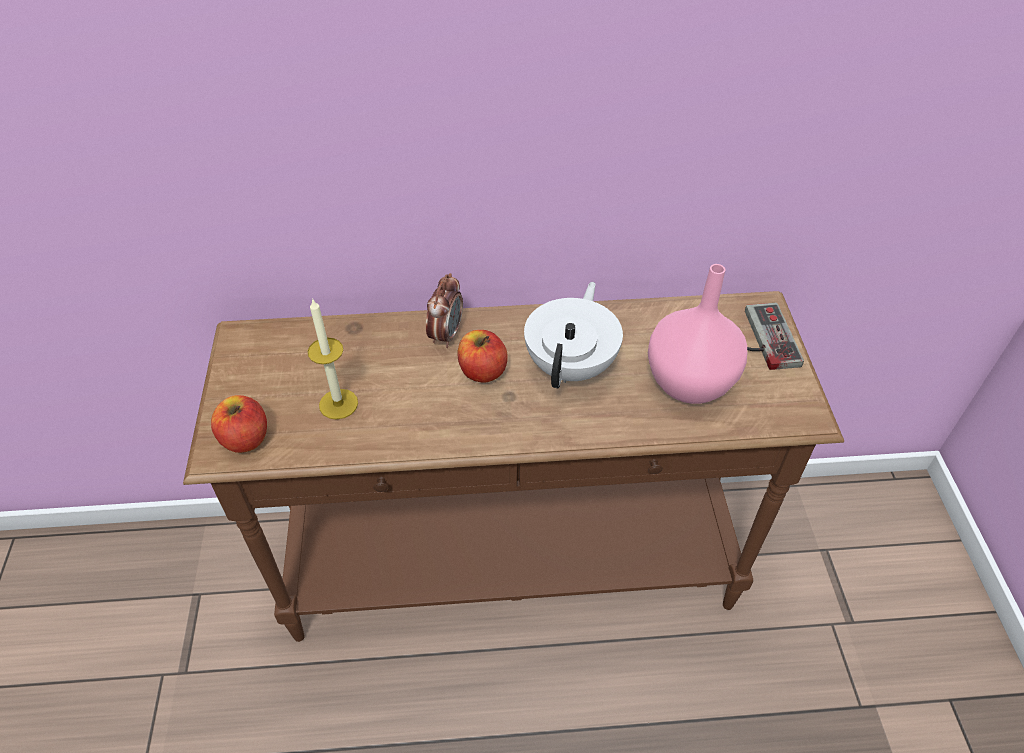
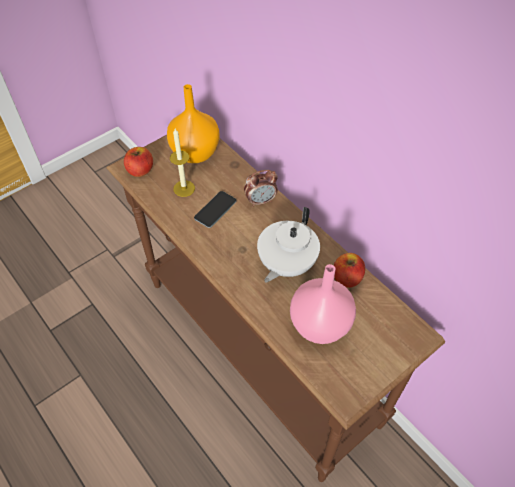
camera: 55 degrees right, 5 degrees up
(287, 356) = (196, 153): none -> orange vase
(413, 389) = (215, 209): none -> phone
(482, 371) = (249, 229): apple -> apple (347, 278)
(572, 365) = (286, 264): white teapot -> white teapot turned 135 degrees clockwise
(762, 338) = (390, 346): game controller -> none

